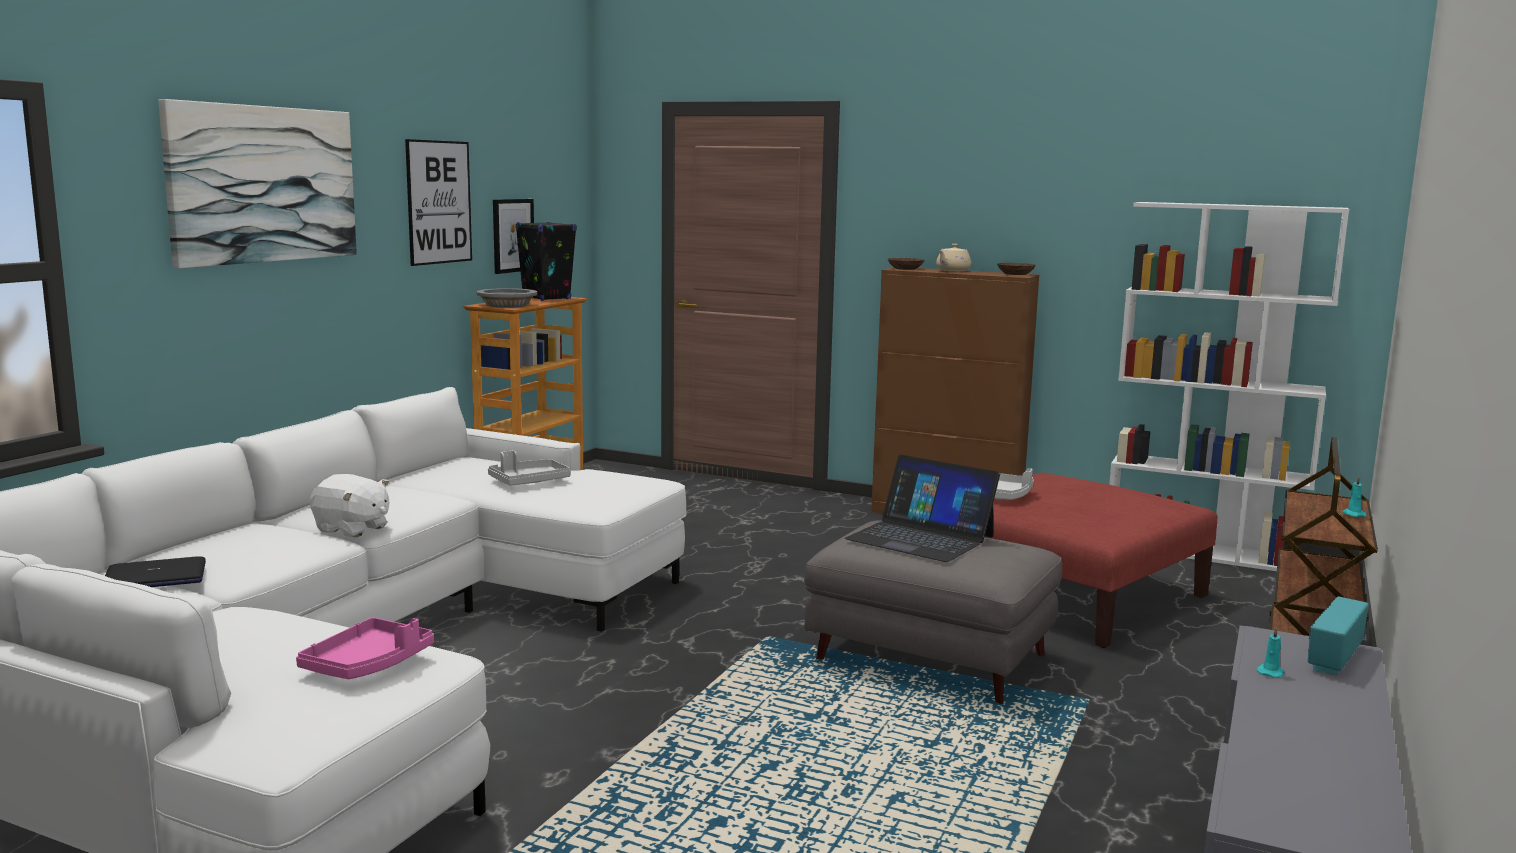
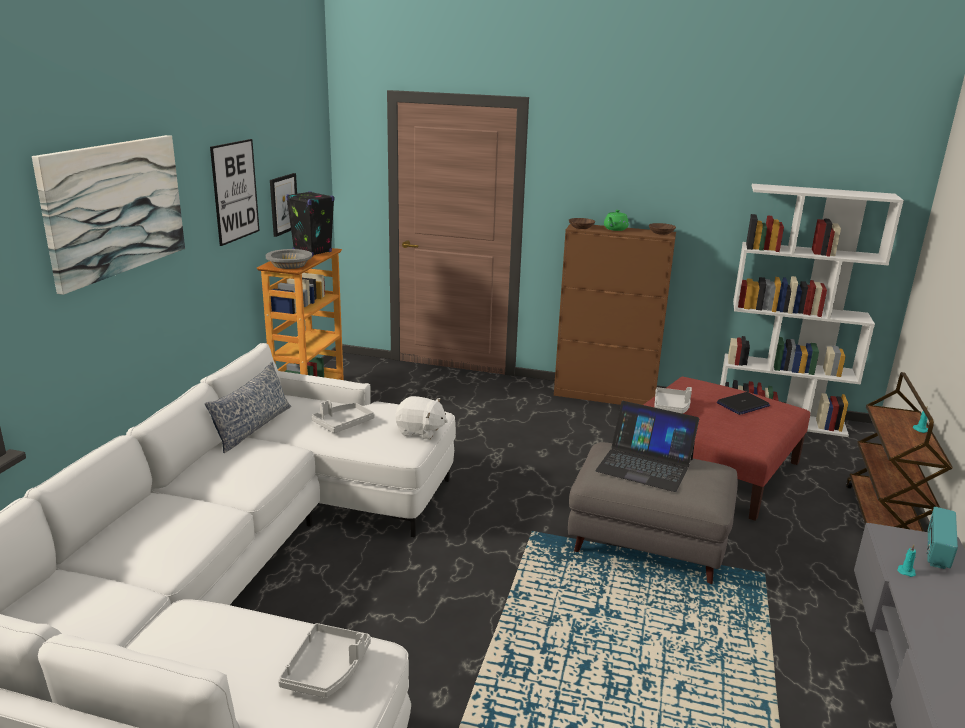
camera: 10 degrees left, 10 degrees up
(154, 577) = (106, 577): laptop -> laptop (743, 404)
(352, 529) = (234, 495): white plush toy -> white plush toy (420, 431)
(368, 664) = (327, 670): pink tray -> grey tray
(411, 479) = (252, 428): none -> pillow
(952, 271) = (615, 229): beige teapot -> green teapot

